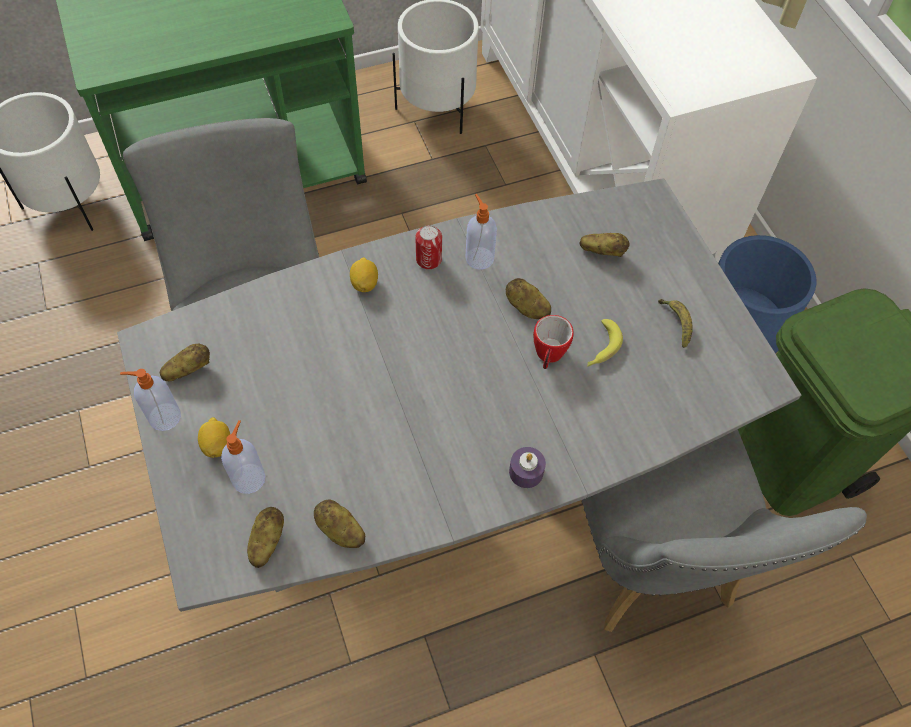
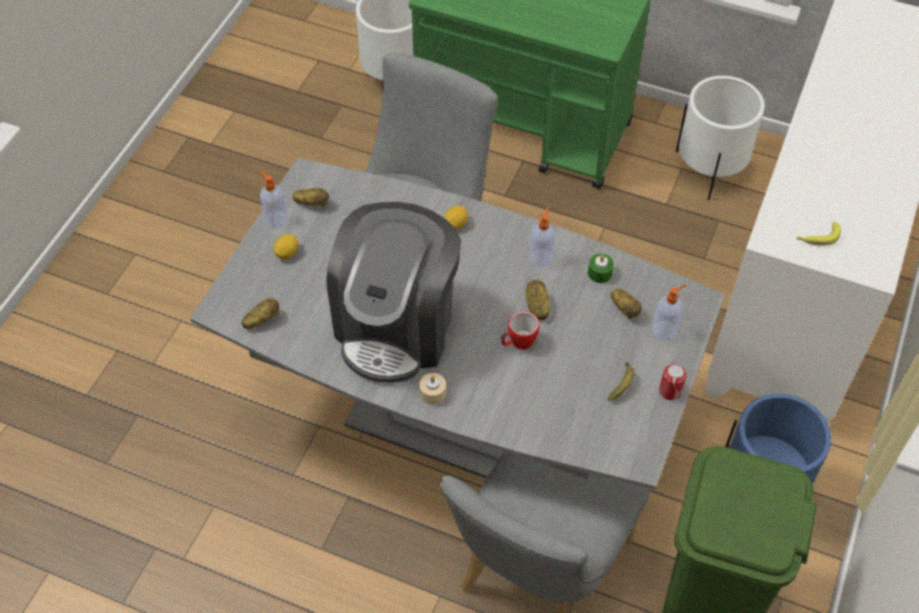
camera: 45 degrees right, 5 degrees down
(249, 477) = (286, 282): soap dispenser -> soap dispenser (665, 330)
(340, 531) = (302, 344): potato -> none
(417, 431) = (397, 325): none -> coffee machine
(429, 259) = (508, 237): can -> can (670, 391)
(526, 472) = (433, 393): purple candle -> beige candle
(546, 234) = (599, 273): none -> green candle
(601, 348) = (556, 362): banana -> banana (817, 237)

